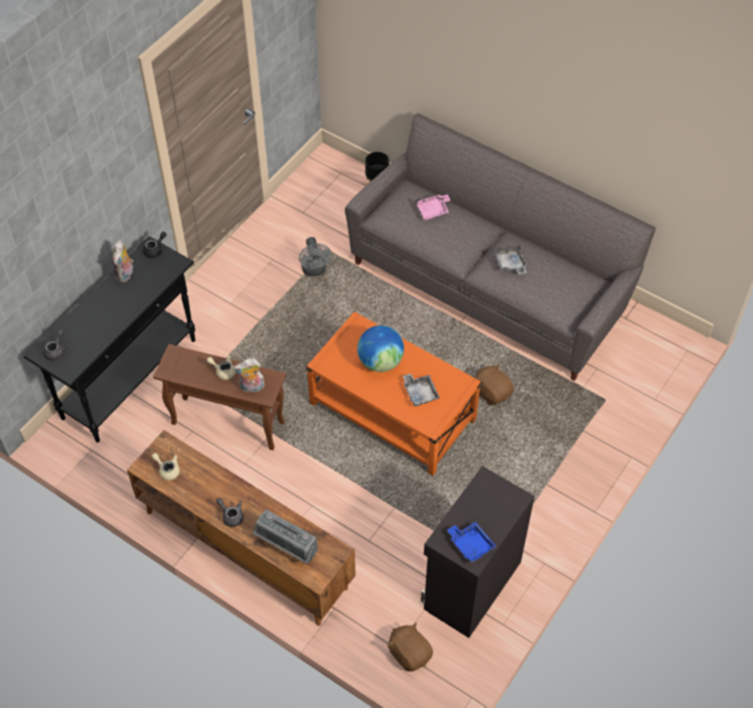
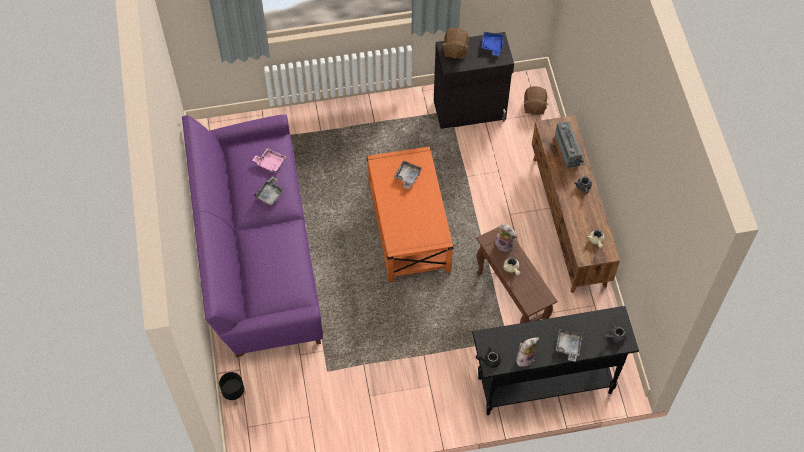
camera: 135 degrees left, 5 degrees up
(94, 311) = (568, 346): none -> grey tray
(315, 270) = (351, 361): grey fan -> none
(380, 361) = (408, 212): globe -> none
(433, 210) = (268, 269): pink tray -> pink tray (270, 163)
(491, 283) = (258, 254): grey sofa -> purple sofa
(492, 392) = (341, 190): brown plush toy -> brown plush toy (455, 50)

